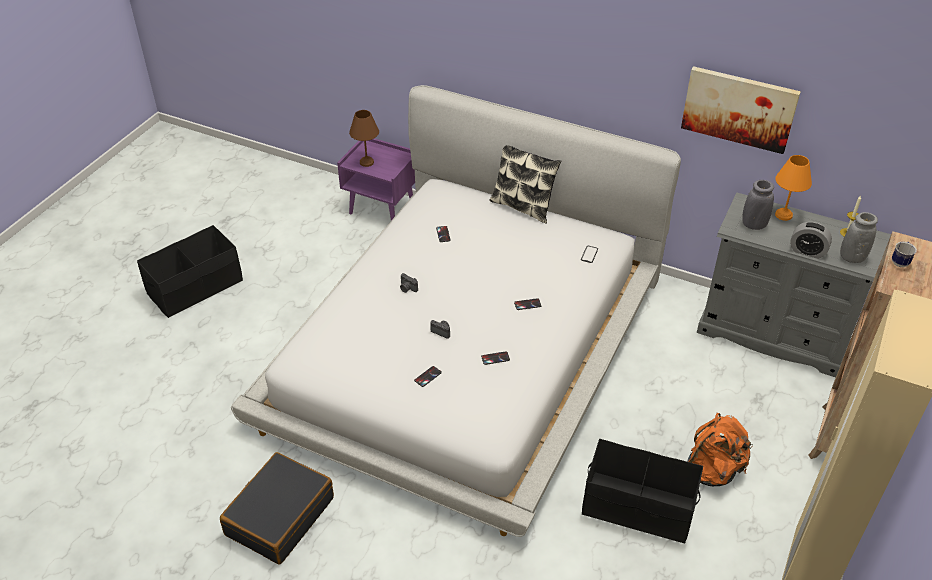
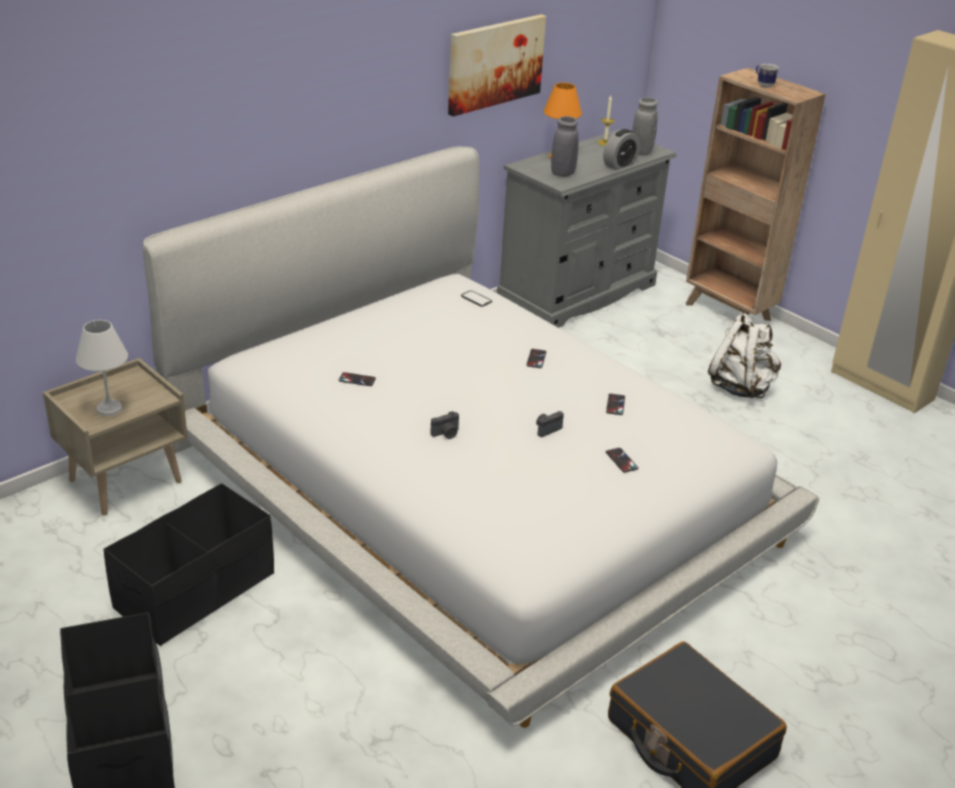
camera: 70 degrees left, 10 degrees down
(367, 162) = (109, 408): brown table lamp -> white table lamp
(383, 208) = (126, 480): purple nightstand -> beige nightstand
(523, 206) = (349, 313): pillow -> none
(638, 507) = (772, 445): black storage box -> black storage box (196, 591)
(712, 471) = (740, 387): orange backpack -> white backpack

